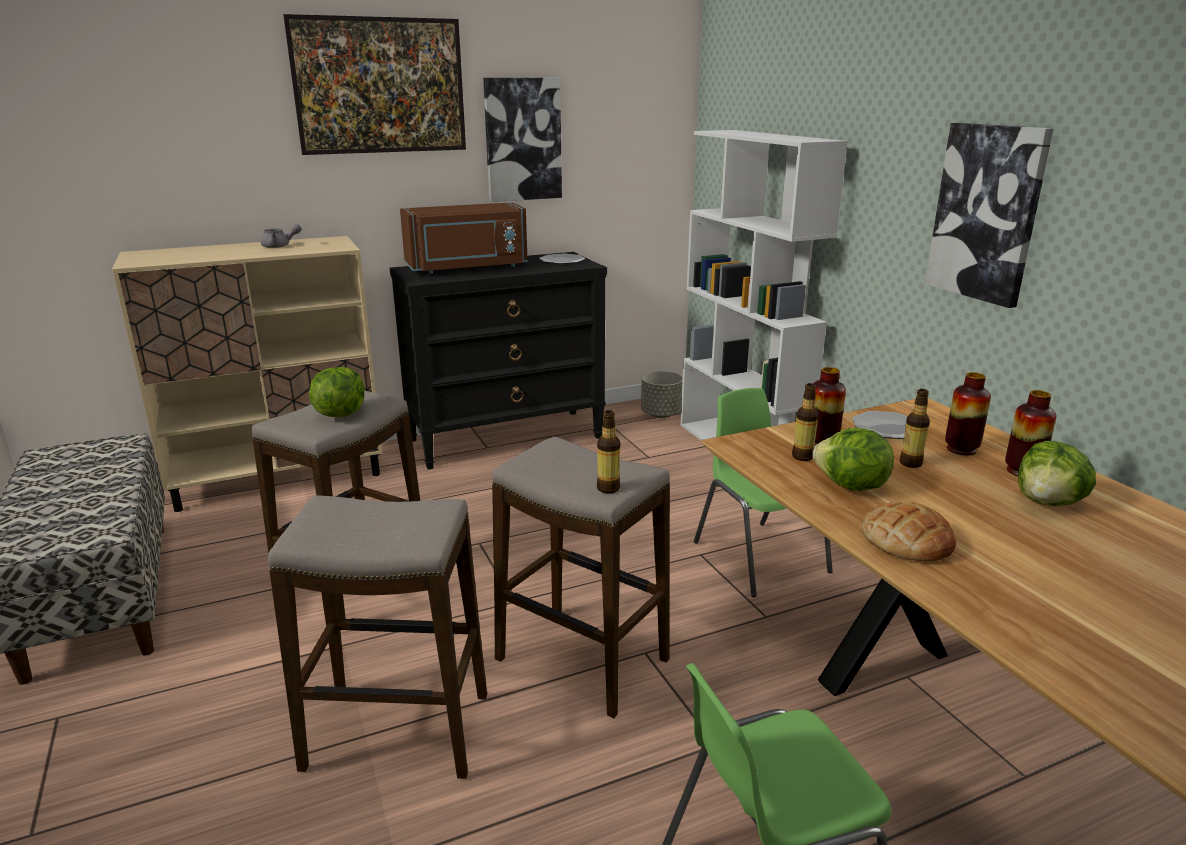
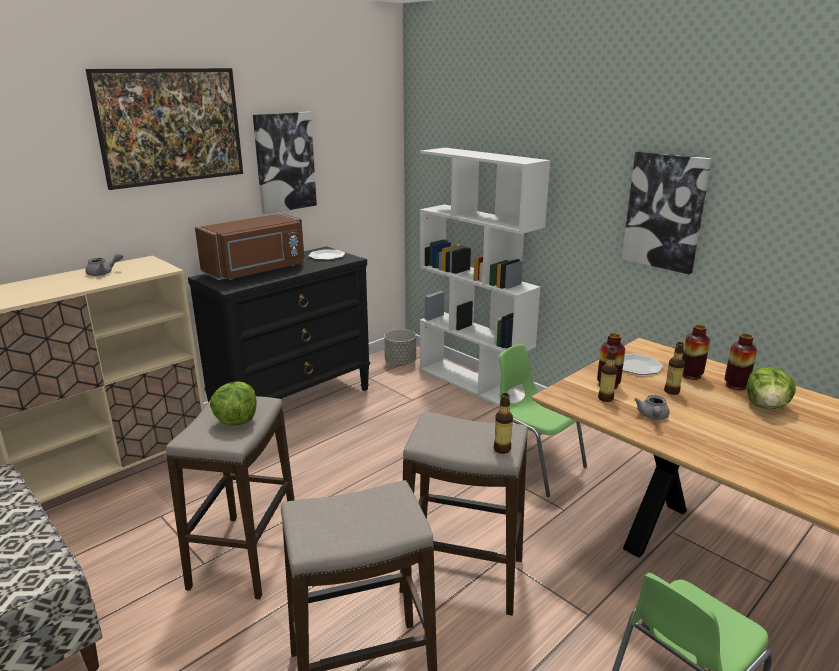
camera: 20 degrees left, 0 degrees up
(851, 487) = (652, 416): lettuce -> grey teapot
(907, 540) = (715, 450): bread -> none

